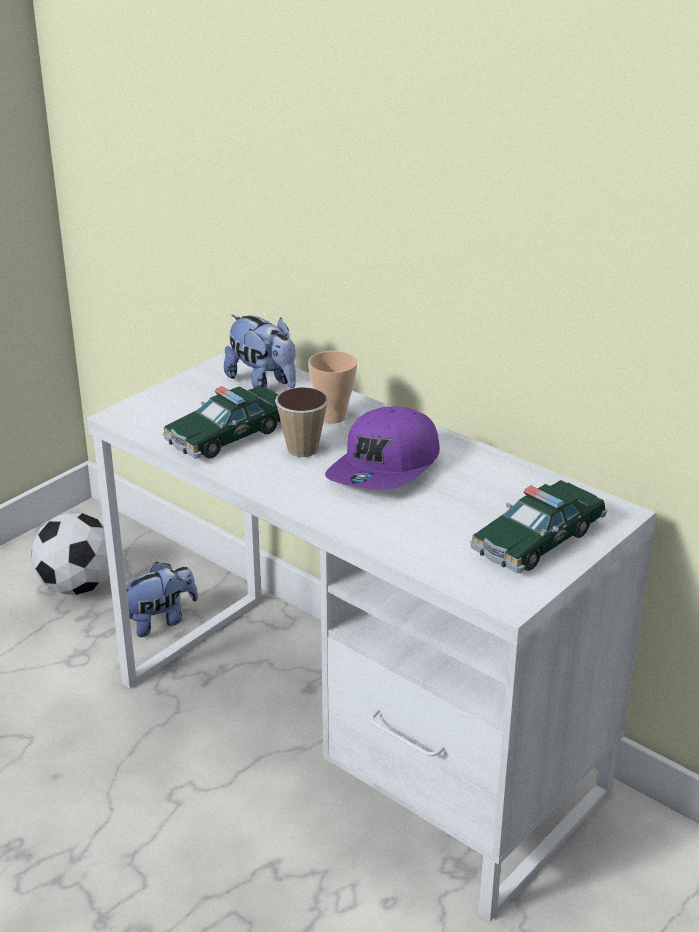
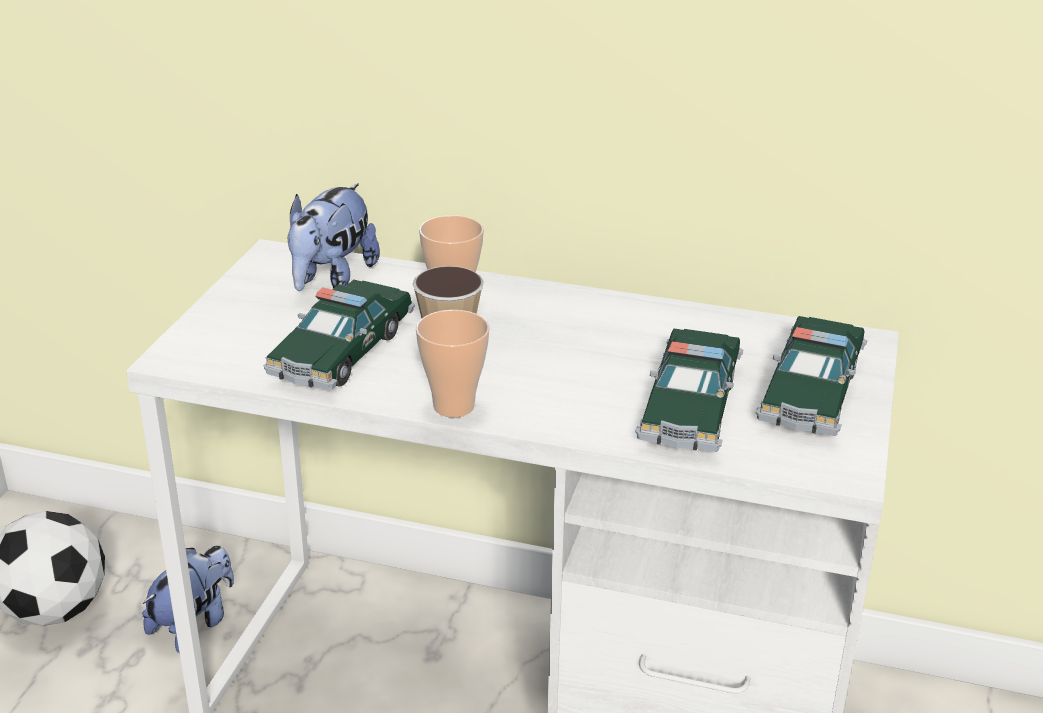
camera: 25 degrees left, 0 degrees up
(263, 383) = (331, 279): plush toy -> plush toy turned 90 degrees clockwise
(272, 489) = (454, 406): none -> cup
(386, 468) = (569, 349): purple cap -> none
(437, 528) = (690, 407): none -> toy car

